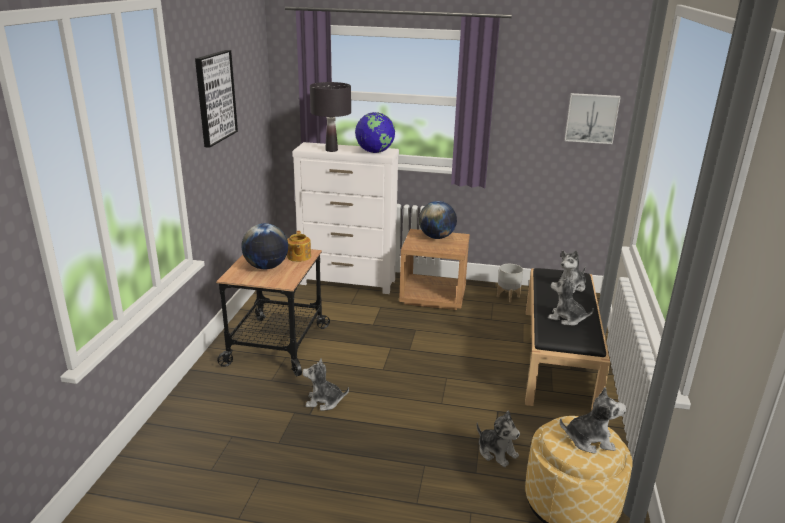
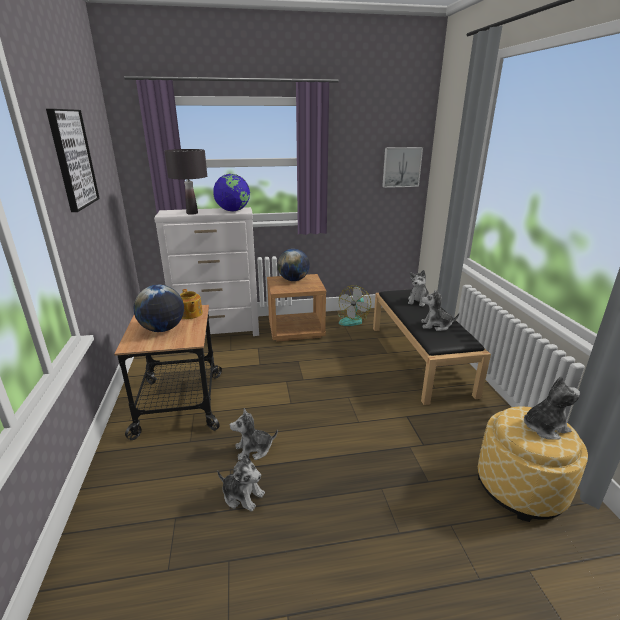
camera: 20 degrees left, 0 degrees up
(496, 452) = (431, 455): plush toy -> plush toy (242, 495)
(508, 297) = (353, 319): grey planter -> fan

